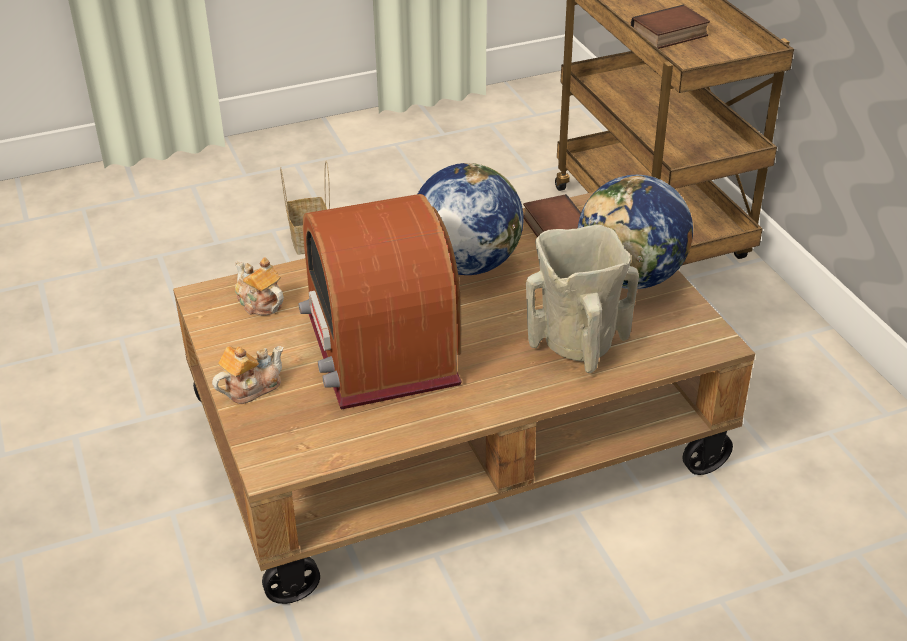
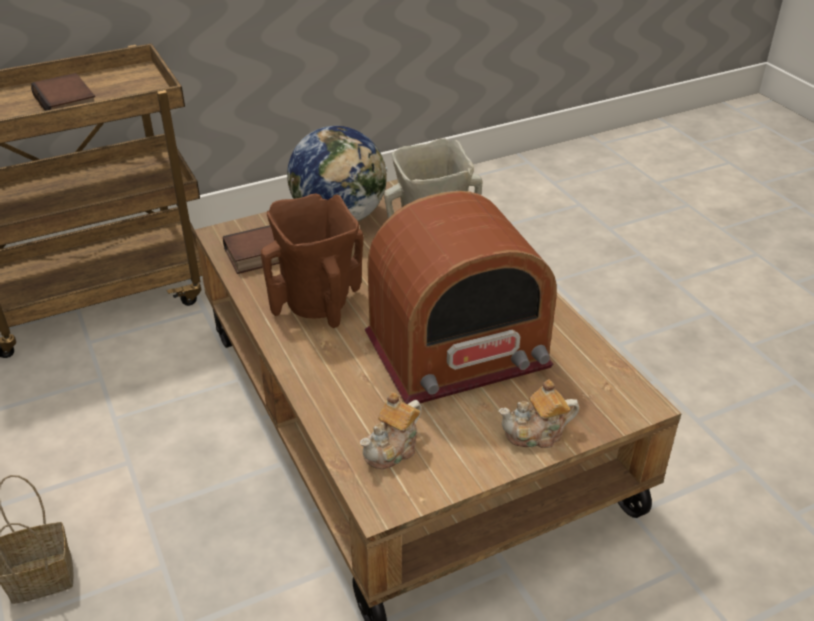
camera: 95 degrees left, 0 degrees up
(251, 387) = (536, 434): teapot -> teapot turned 60 degrees counterclockwise
(466, 264) = (317, 305): globe -> brown vase

